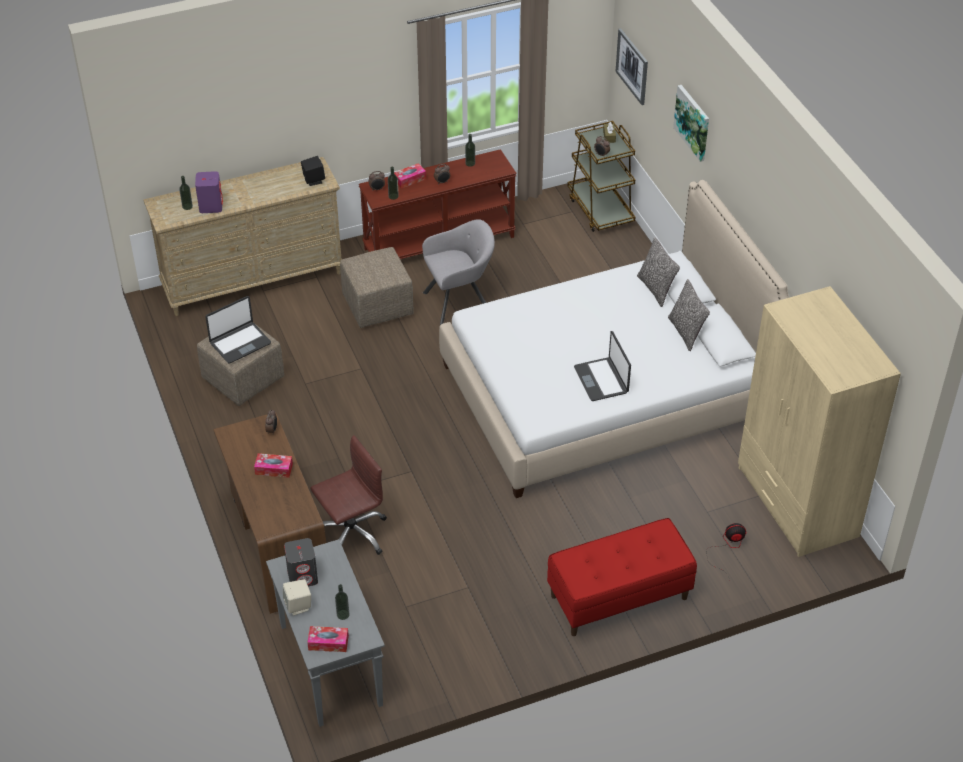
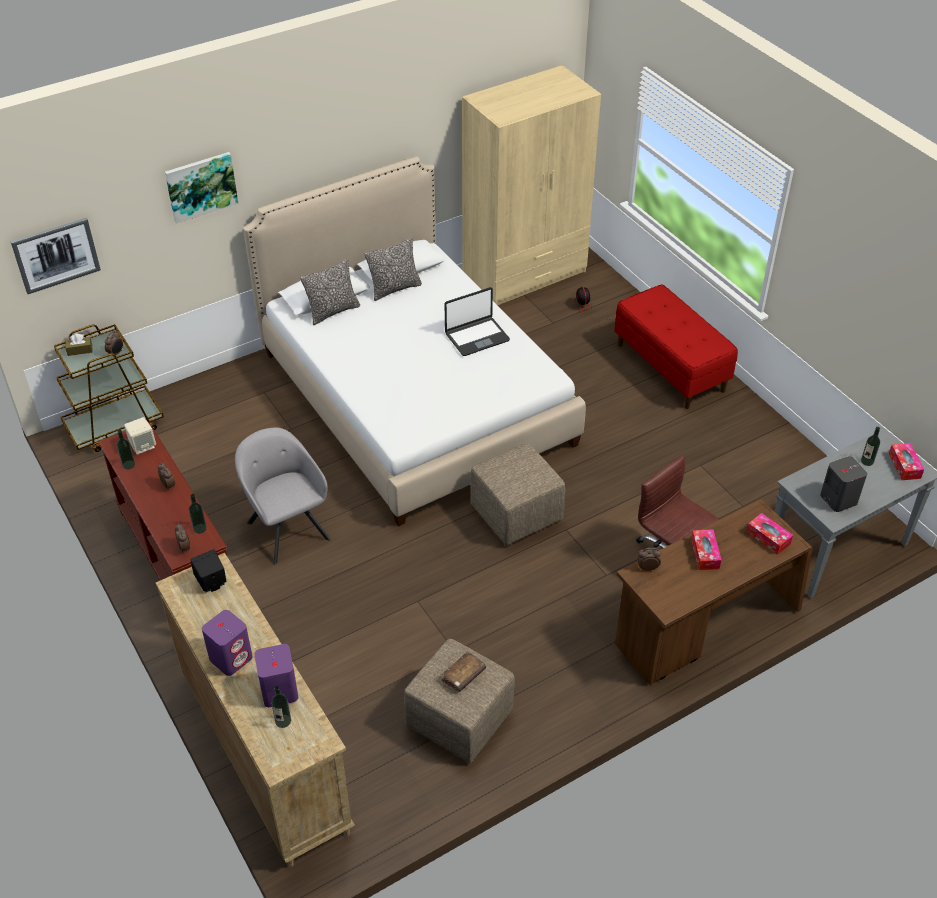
camera: 100 degrees left, 0 degrees up
(240, 343) = (463, 675): laptop -> brown book
(246, 187) = (231, 658): none -> purple speaker
(298, 606) = (875, 495): beige speaker -> beige speaker (143, 446)
(378, 306) = (304, 603): beige ottoman -> beige ottoman (516, 513)
(410, 179) = (163, 517): tissue box -> tissue box (768, 538)

